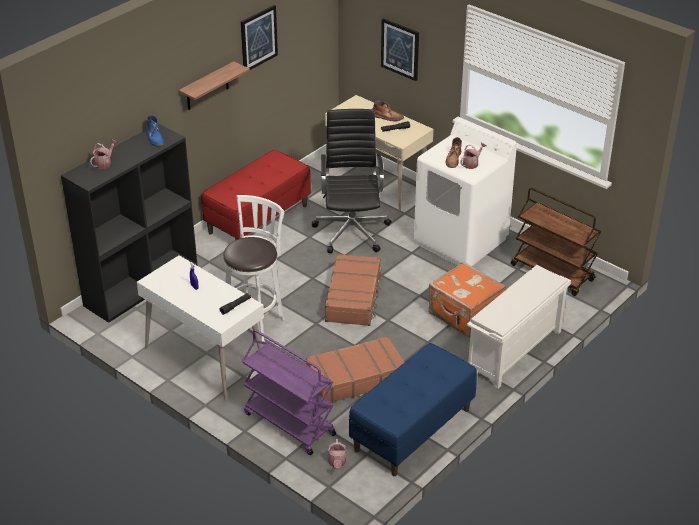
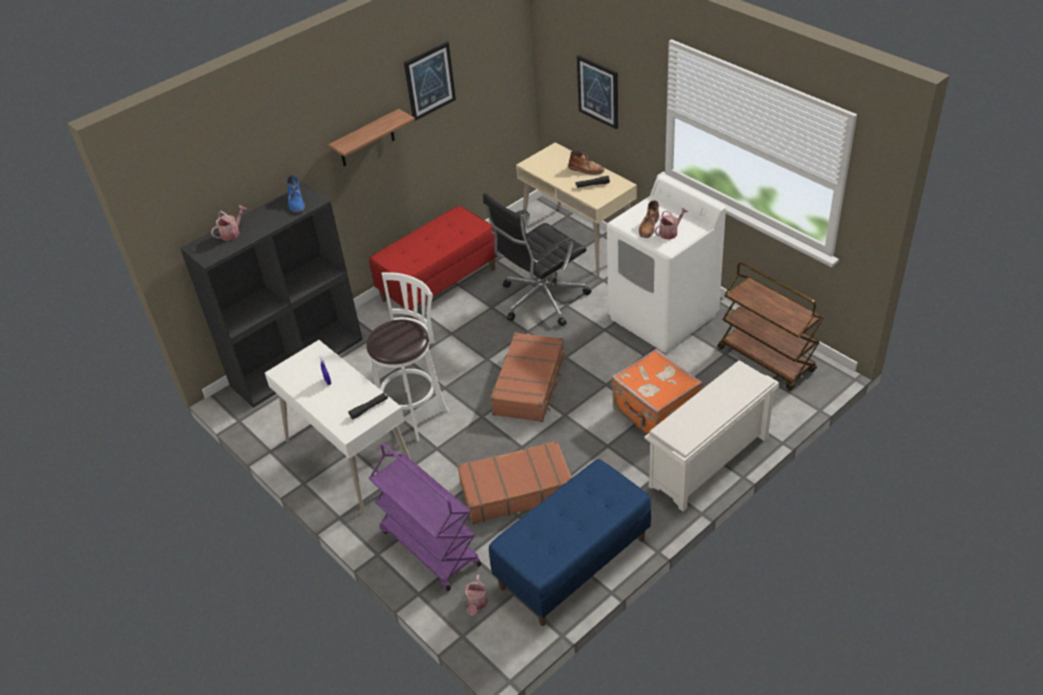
camera: 10 degrees right, 5 degrees up
(352, 230) = (540, 300): black office chair -> black office chair turned 135 degrees counterclockwise

